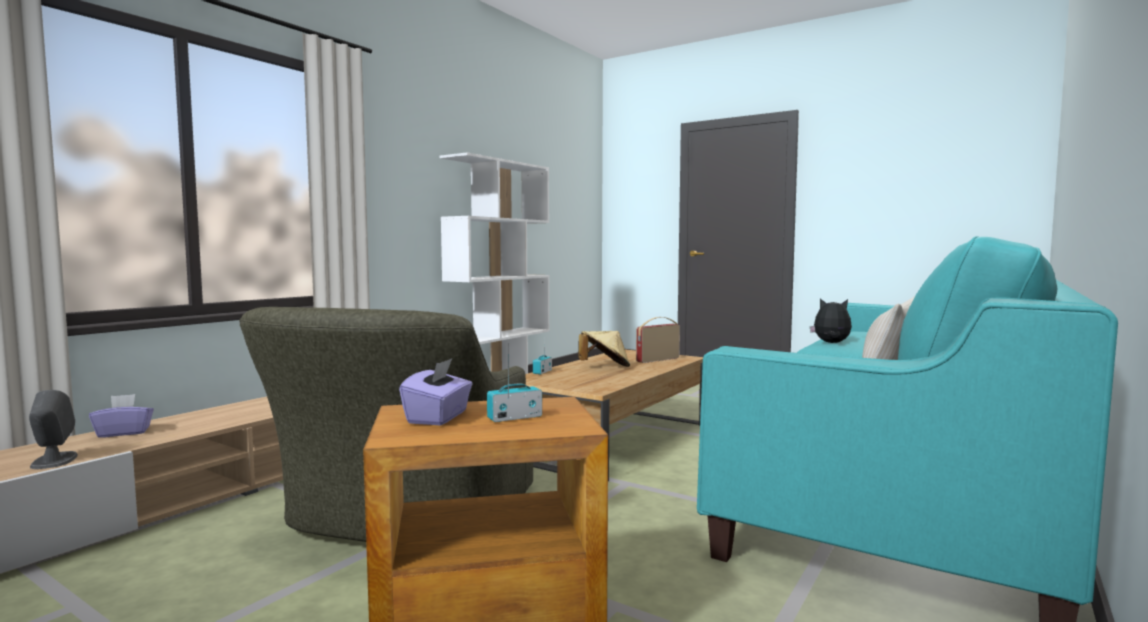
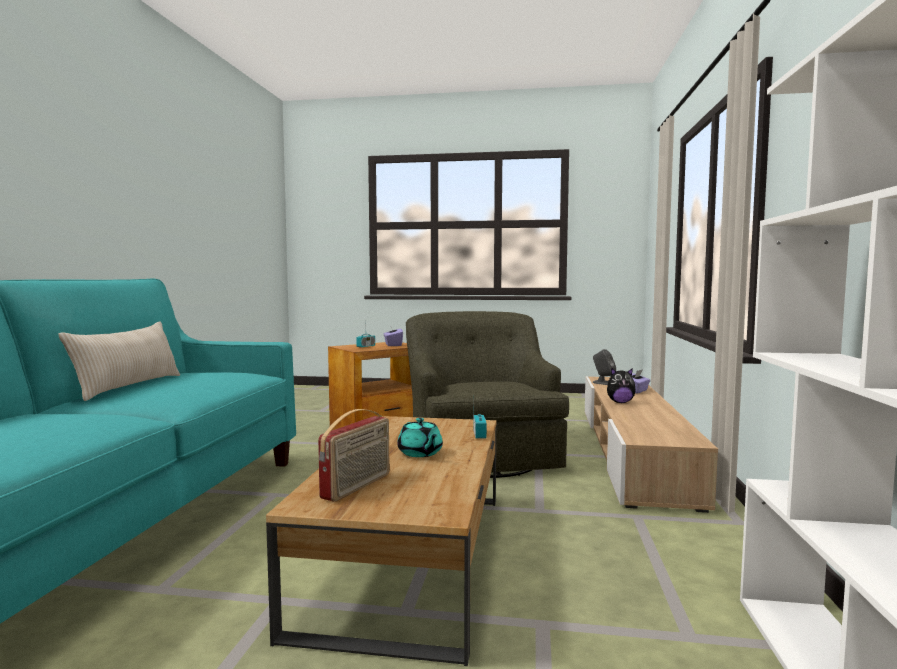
camera: 155 degrees right, 0 degrees up
(604, 367) = (420, 453): beige hat -> turquoise teapot
(831, 343) = (91, 424): plush toy -> plush toy (620, 402)

